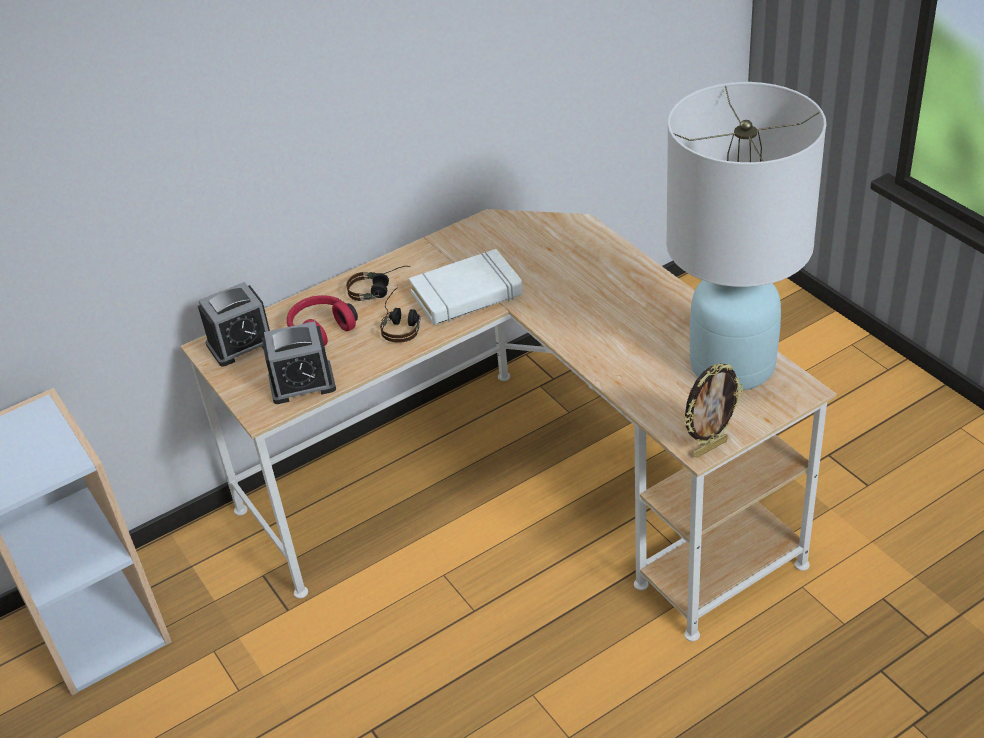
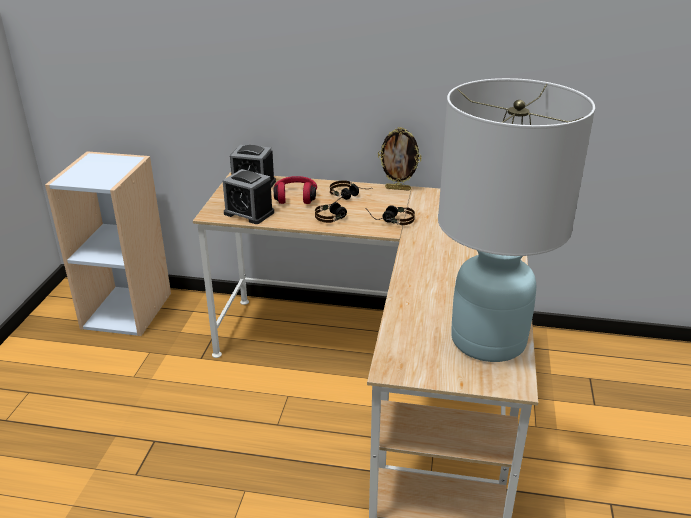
camera: 40 degrees right, 10 degrees down
(467, 294) = (390, 220): white book -> headphones
(709, 447) = (398, 373): picture frame -> picture frame (398, 188)

